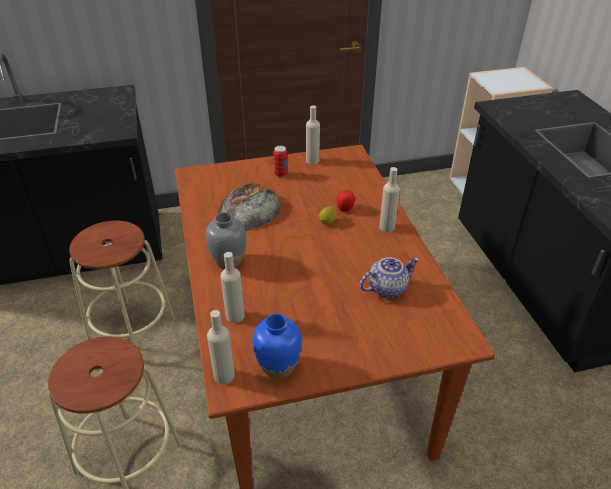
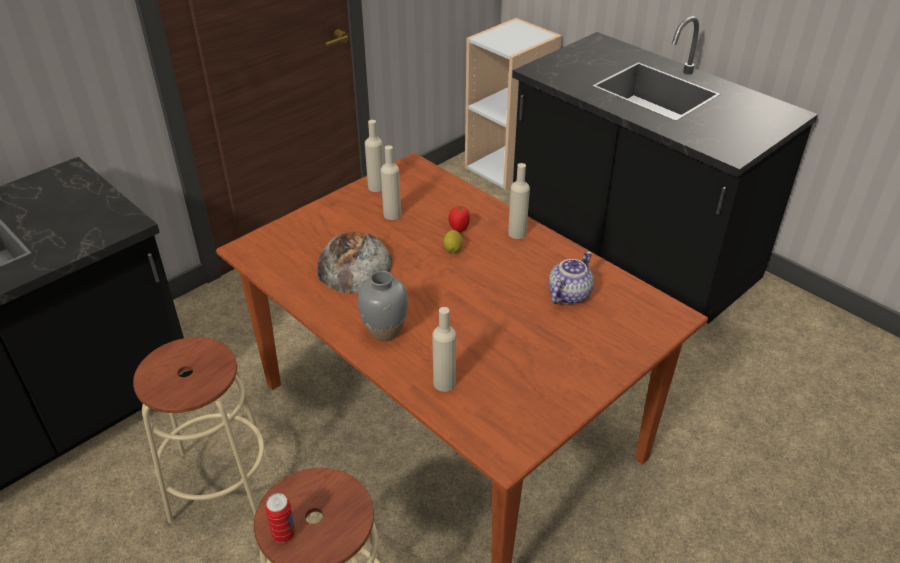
camera: 30 degrees left, 0 degrees up
(224, 375) = (488, 445): beige bottle -> beige bottle (392, 214)
(278, 367) = (533, 413): blue vase -> none
(281, 174) = (354, 214): can -> can (284, 534)

